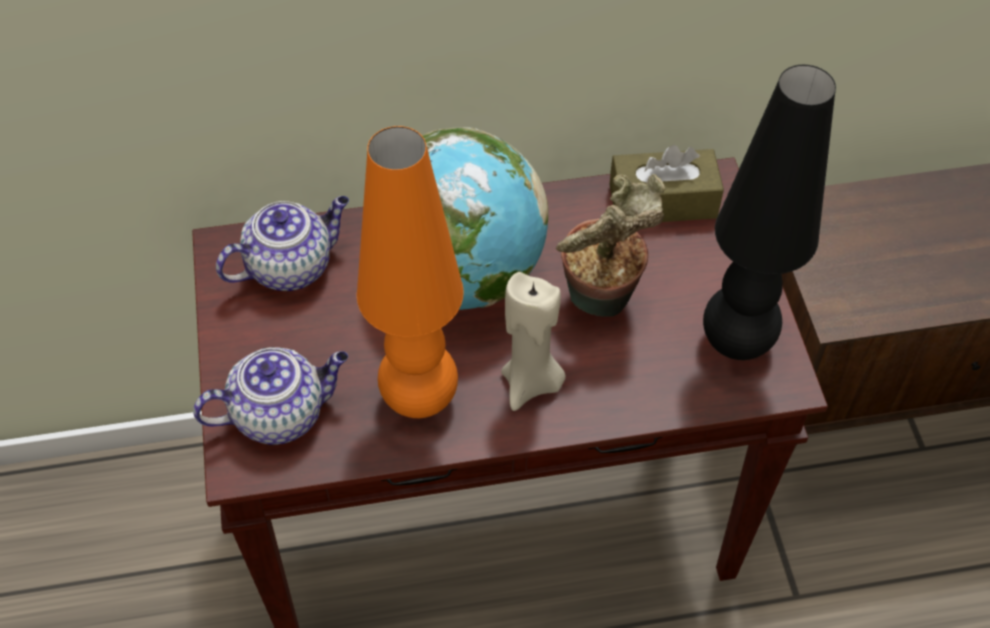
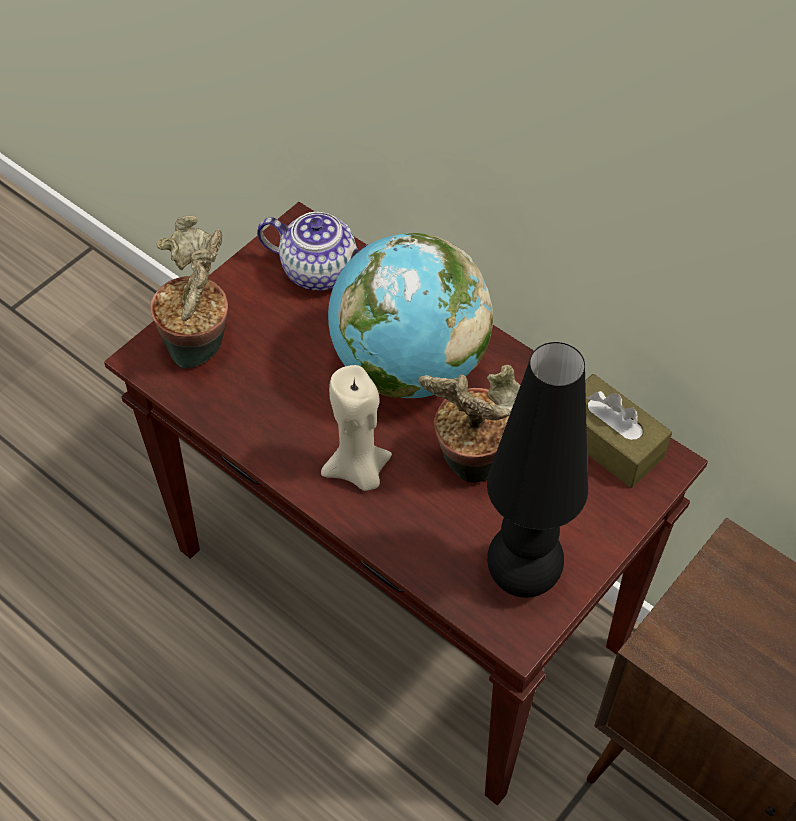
camera: 50 degrees right, 0 degrees up
(281, 413) = (202, 351): teapot -> potted plant
(420, 399) = (283, 417): orange table lamp -> none

